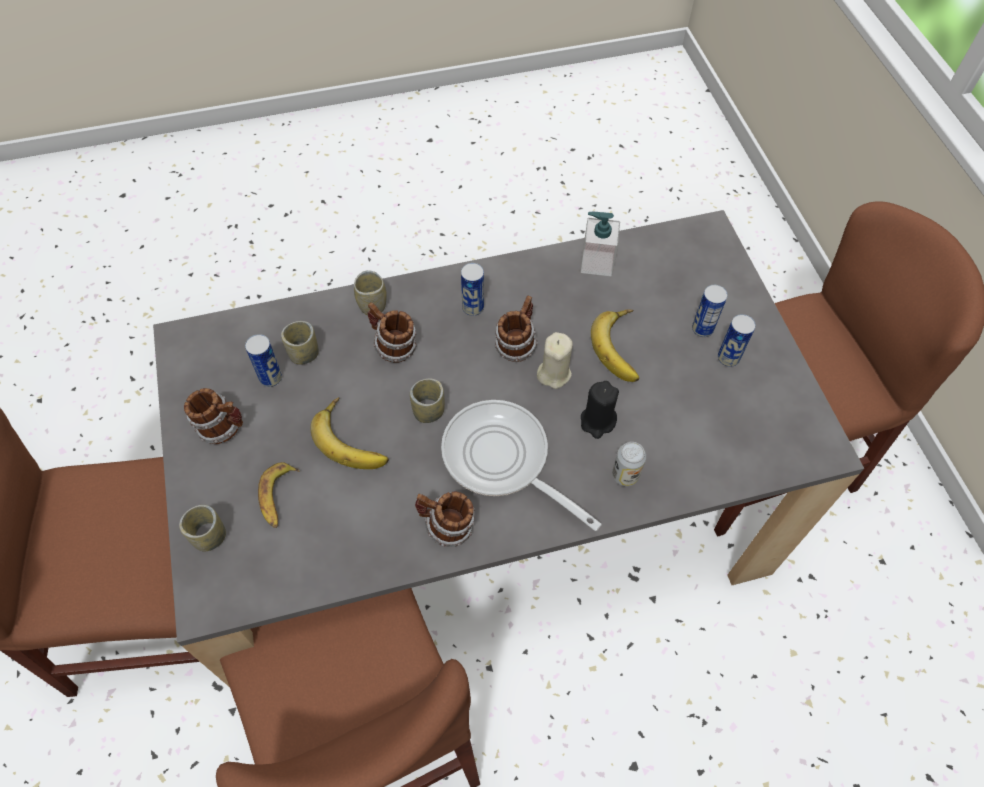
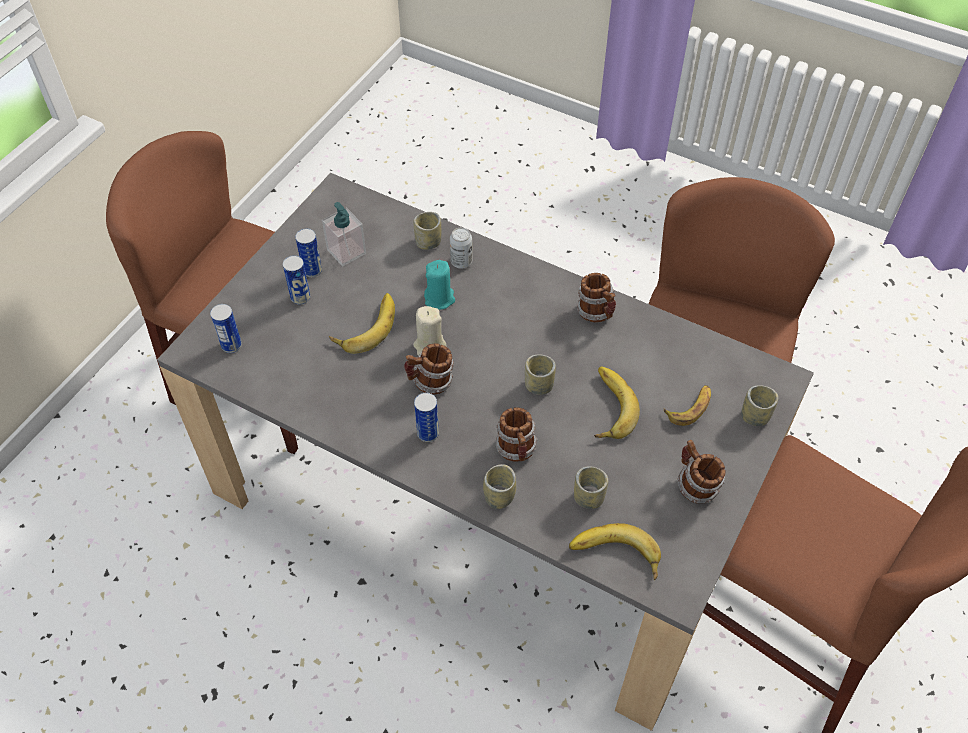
camera: 135 degrees left, 5 degrees down
(248, 328) = (614, 557): none -> banana
(271, 378) = (629, 498): can -> can (231, 345)
(502, 460) = (524, 322): frying pan -> none
(596, 262) = (300, 394): soap dispenser -> soap dispenser (346, 252)
(597, 421) = (439, 298): black candle -> turquoise candle
(678, 470) = (428, 242): none -> cup

